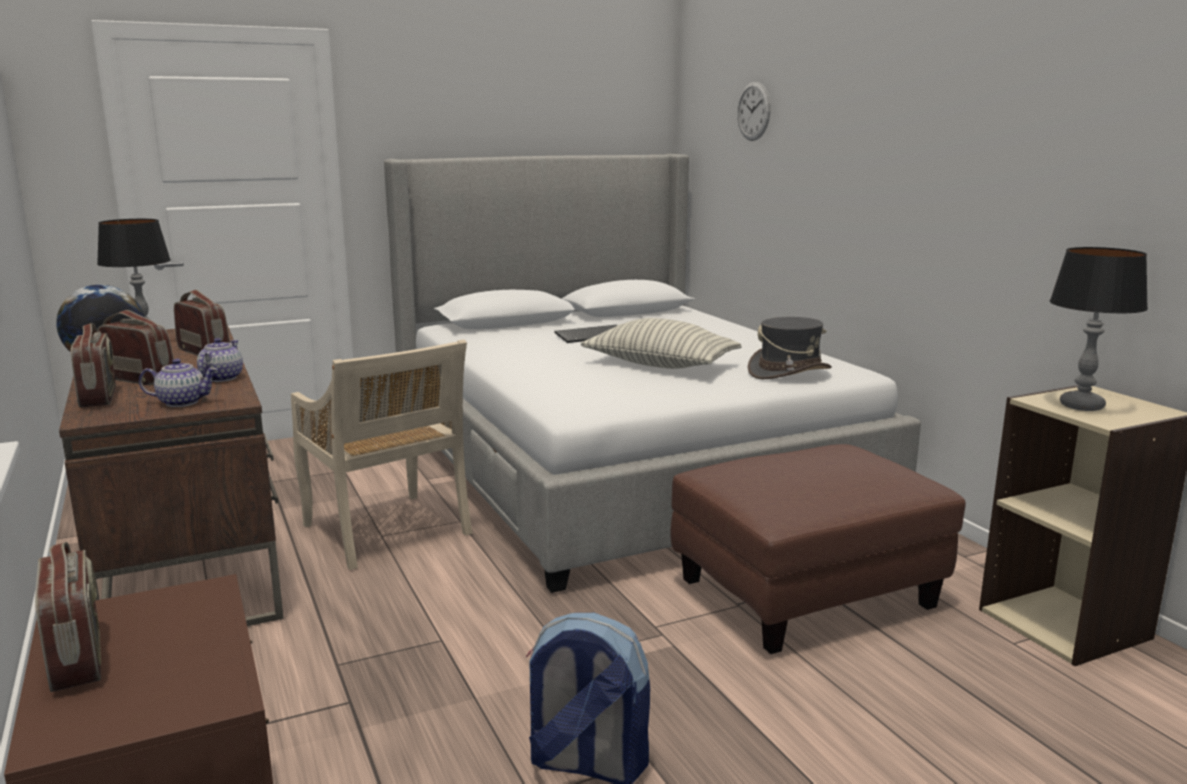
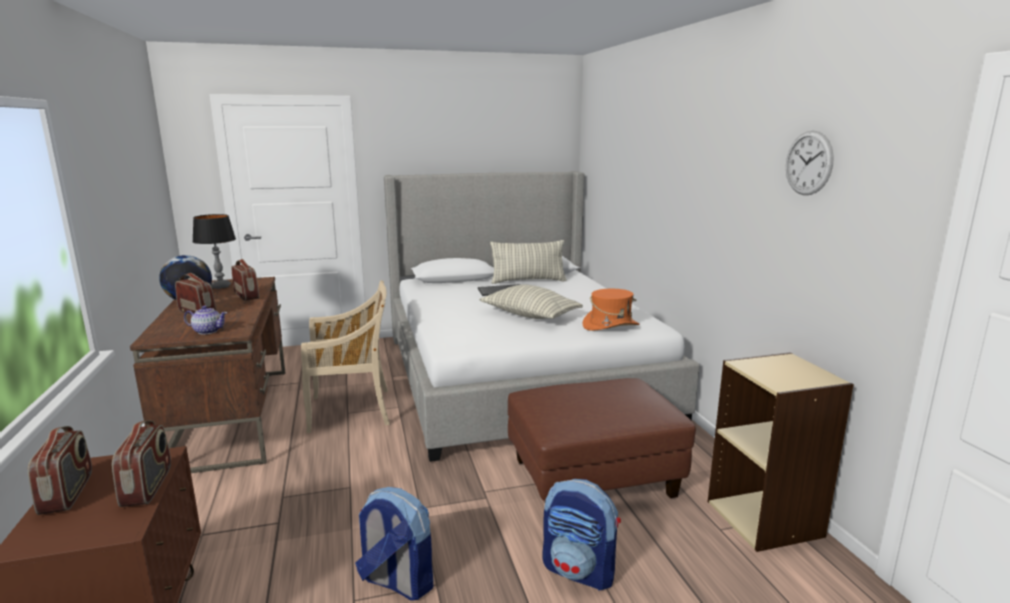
camera: 10 degrees right, 0 degrees up
(99, 397) = (166, 325): radio -> radio (148, 487)
(221, 378) = (242, 315): teapot -> none
(387, 531) = (352, 410): beige chair -> beige chair turned 75 degrees counterclockwise
(622, 321) = (528, 281): none -> pillow
(753, 111) = (618, 146): wall clock -> wall clock (808, 163)
(789, 372) = (610, 326): grey hat -> orange hat
(849, 717) = (579, 571): none -> backpack
(1081, 406) = (771, 370): table lamp -> none

